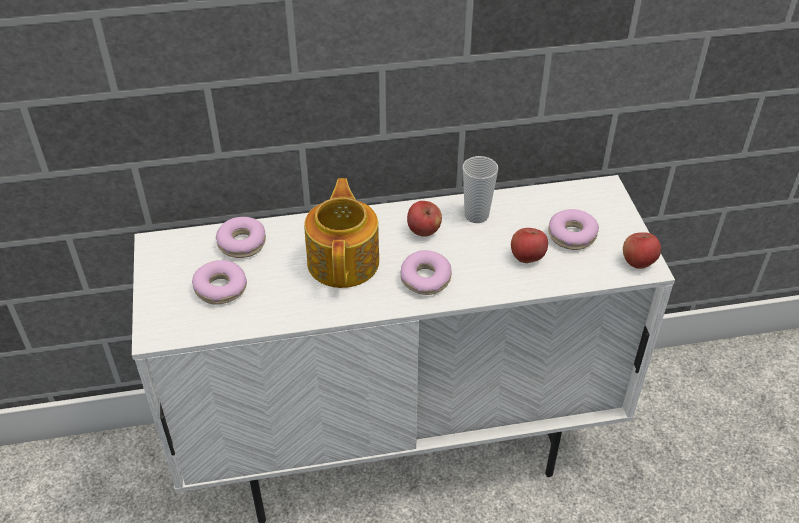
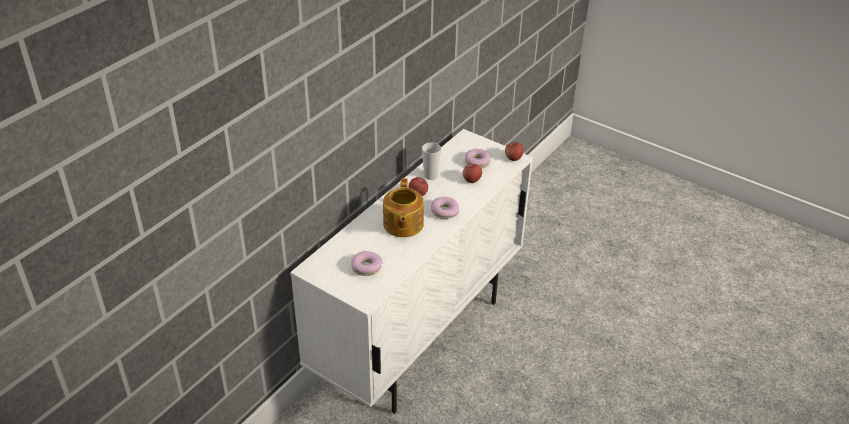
camera: 45 degrees left, 5 degrees down
(242, 243) = (348, 245): donut -> none
(344, 261) = (402, 225): teapot -> teapot turned 135 degrees counterclockwise

